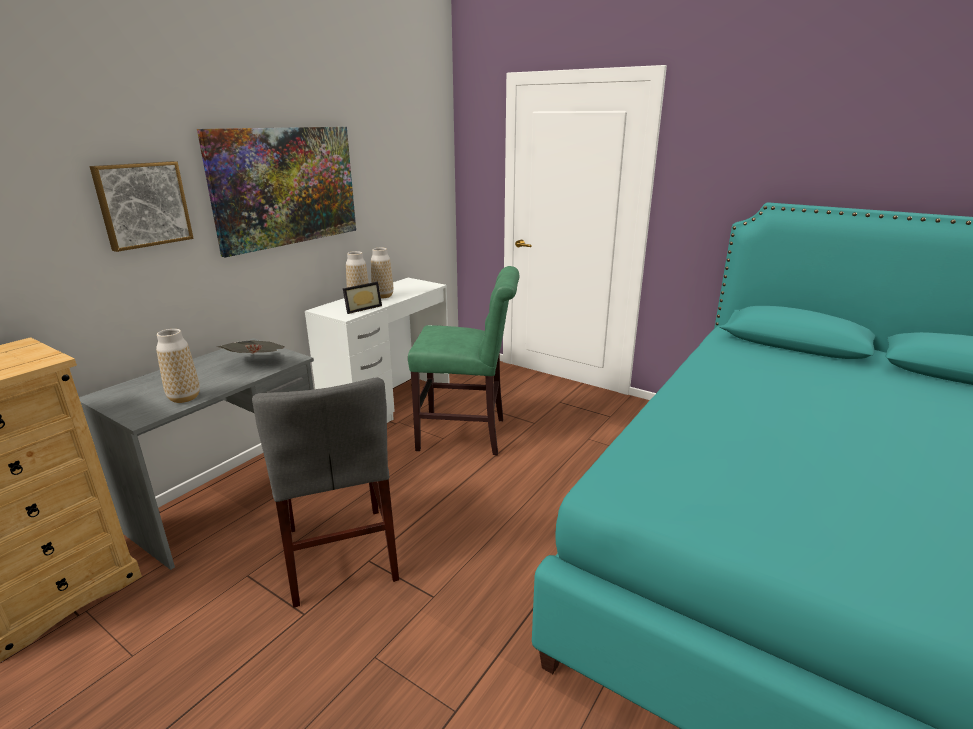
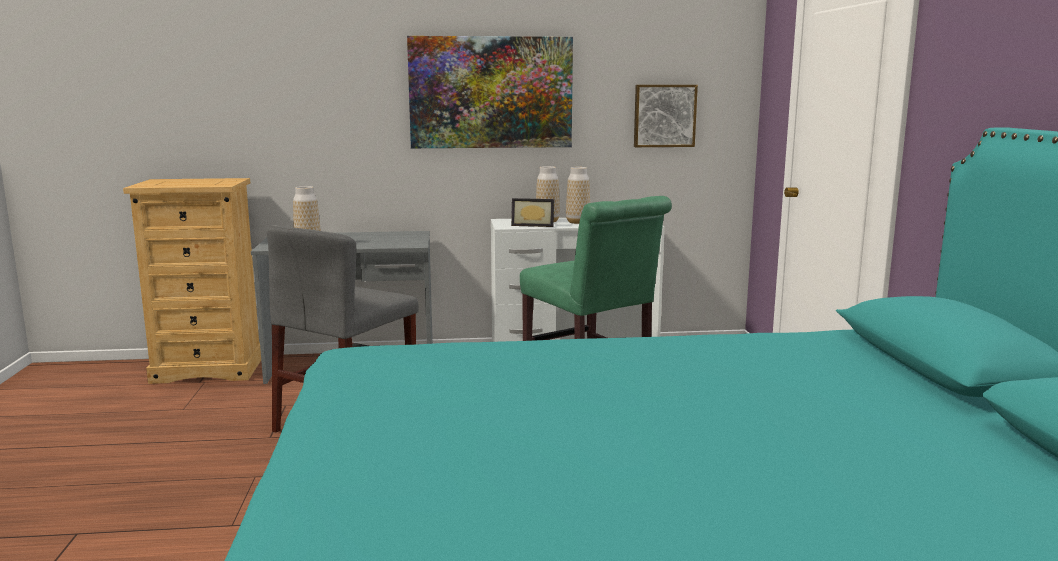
camera: 50 degrees right, 10 degrees down
(143, 204) = (350, 94): picture -> picture (664, 115)
(256, 363) = (388, 241): newspaper -> none

